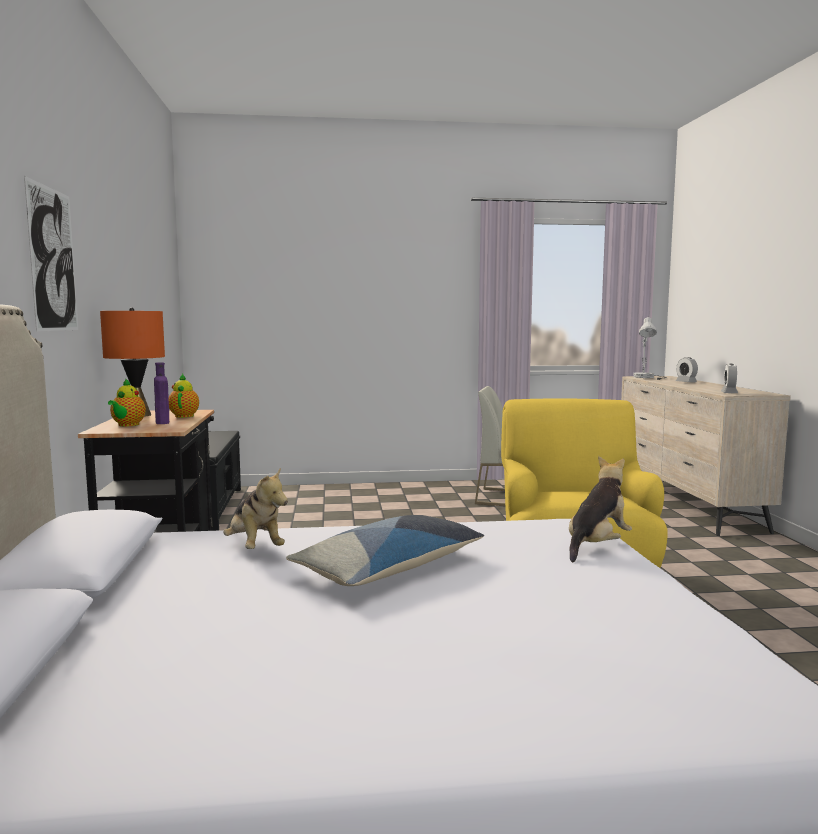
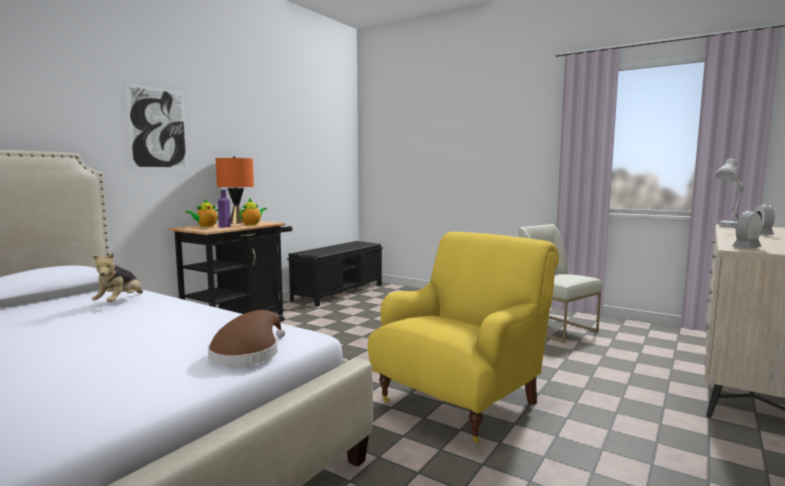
camera: 40 degrees right, 0 degrees up
(391, 567) = (117, 328): pillow -> none
(597, 546) = (248, 353): plush toy -> brown hat

